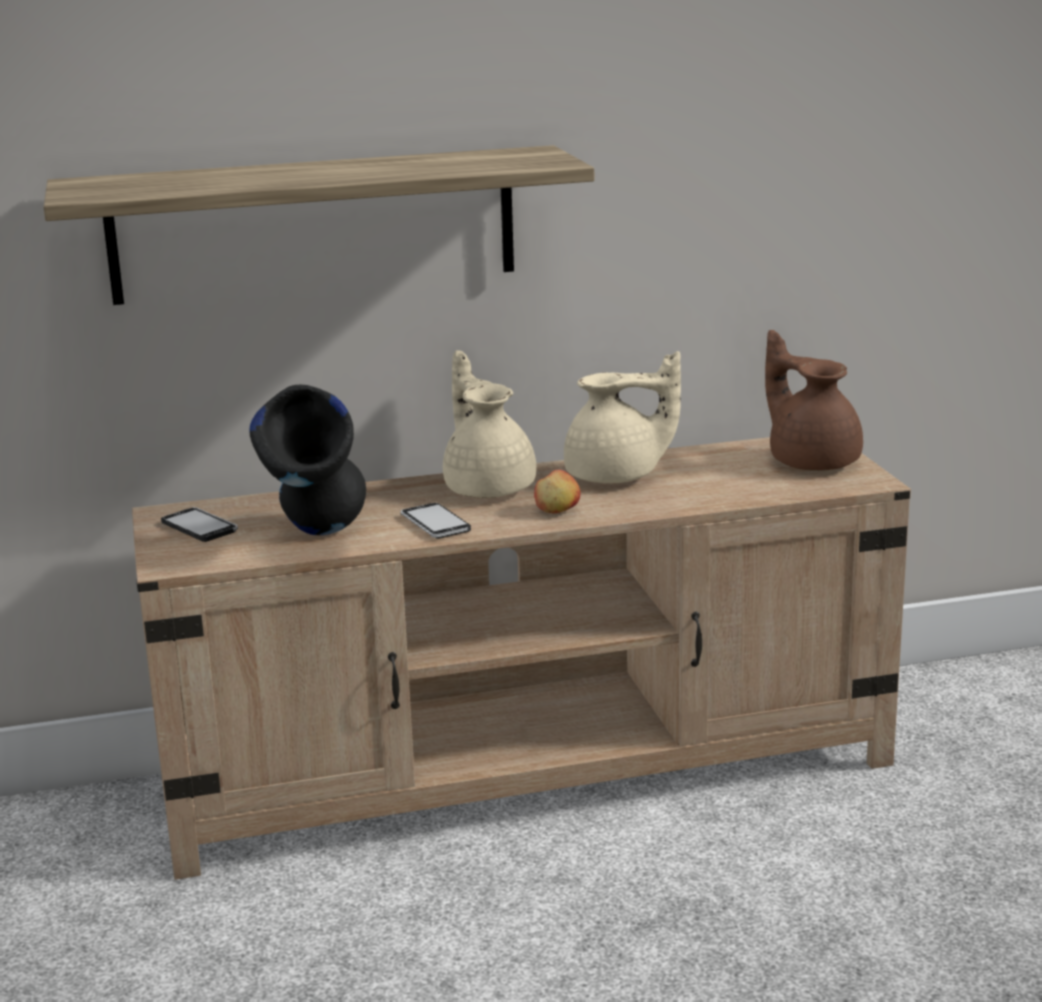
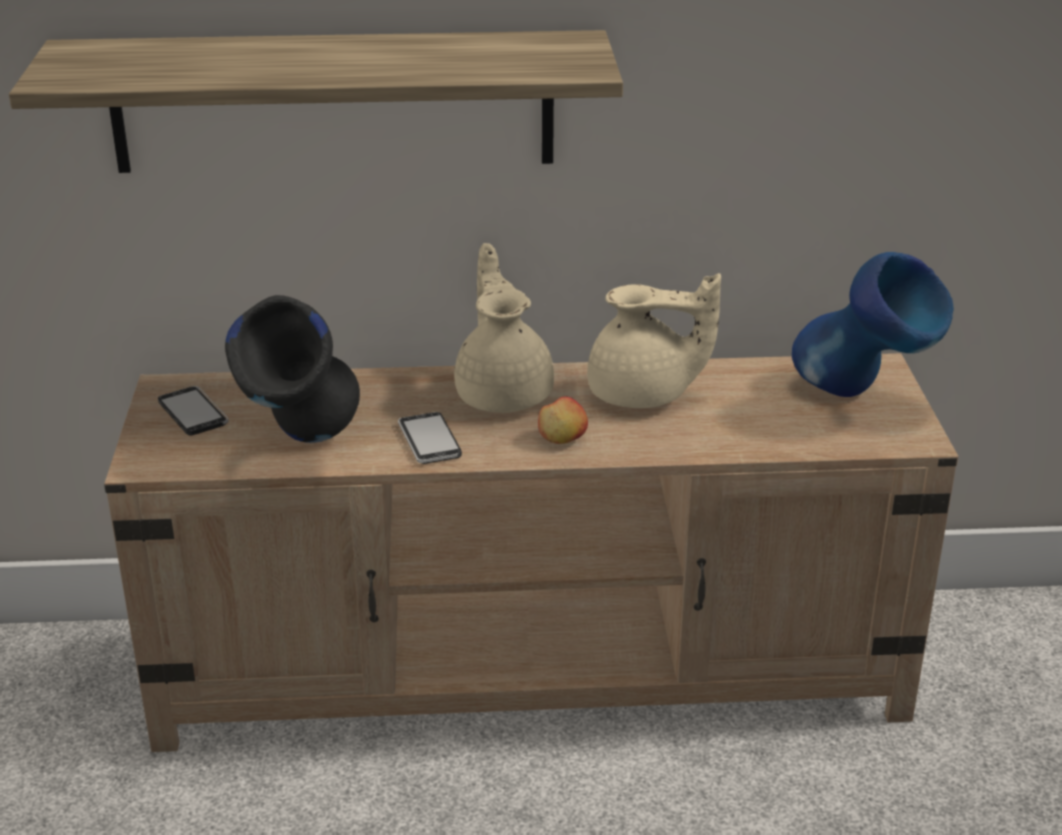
camera: 10 degrees right, 10 degrees up
(812, 461) = (862, 398): brown teapot -> blue vase

